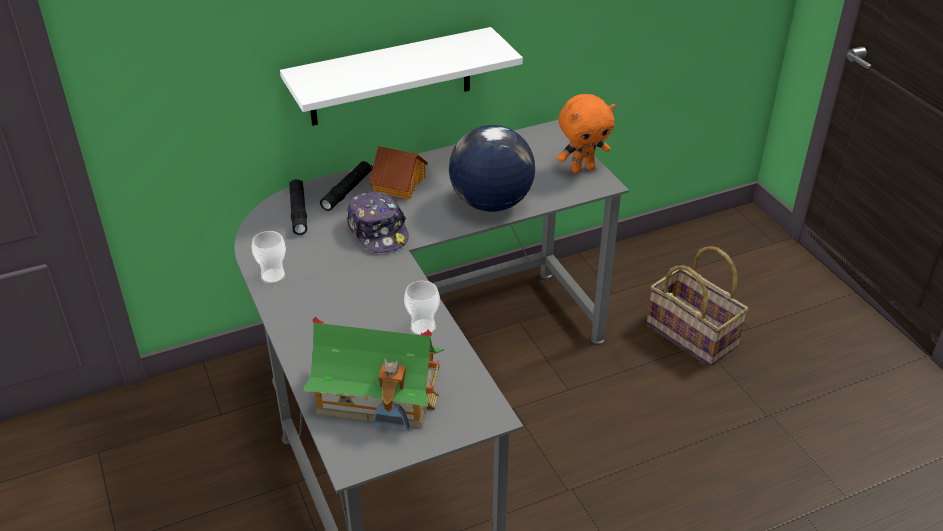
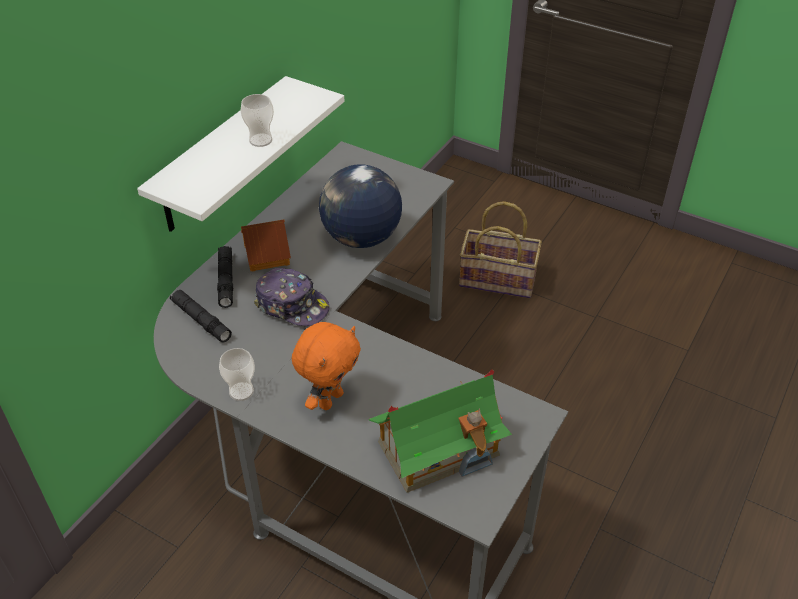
camera: 35 degrees left, 5 degrees up
(423, 327) = (416, 372): cup -> cup (260, 140)
(582, 168) = (402, 177): orange plush toy -> orange plush toy (330, 399)

